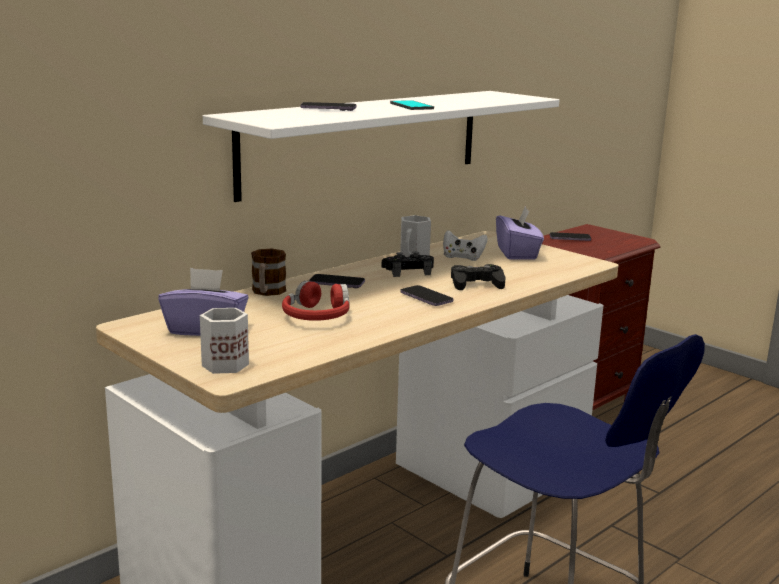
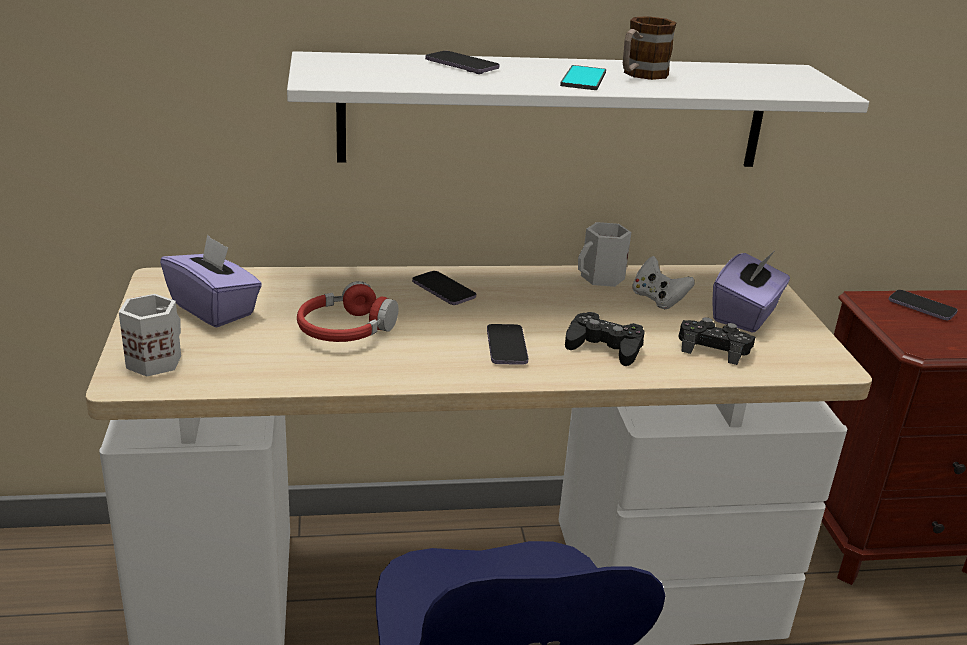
camera: 35 degrees right, 10 degrees up
(267, 292) = (351, 279): mug -> mug (640, 75)
(408, 271) = (552, 299): black game controller -> black game controller (714, 348)

